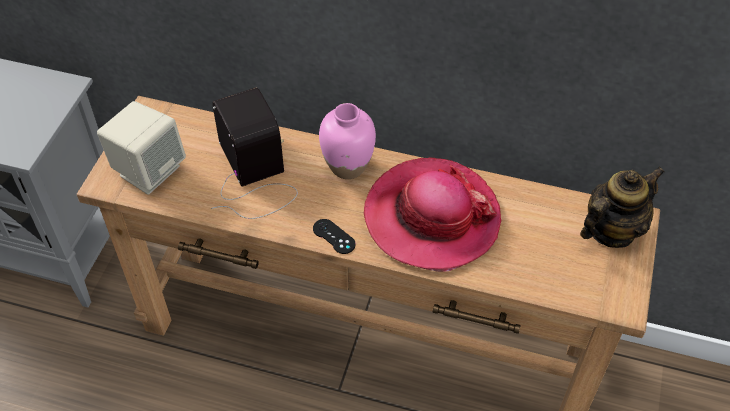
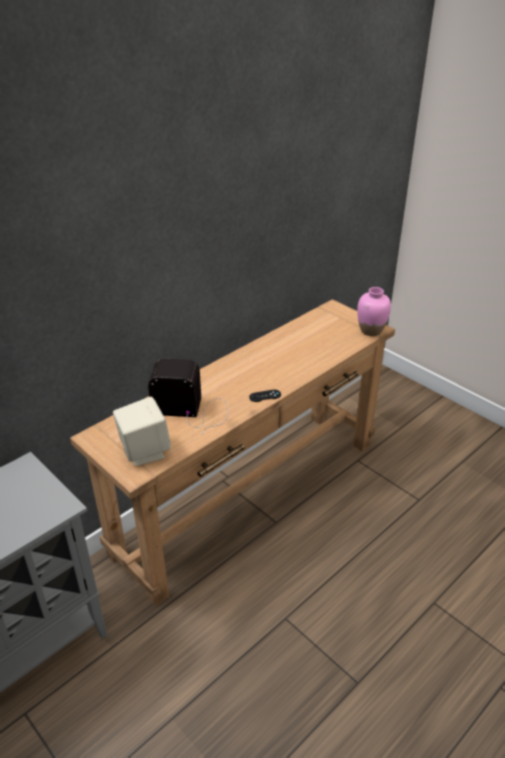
camera: 60 degrees left, 15 degrees down
(347, 167) = (220, 374): pink vase -> pink vase (371, 331)
(431, 217) = (281, 360): hat -> none
(611, 231) = (334, 315): teapot -> none

